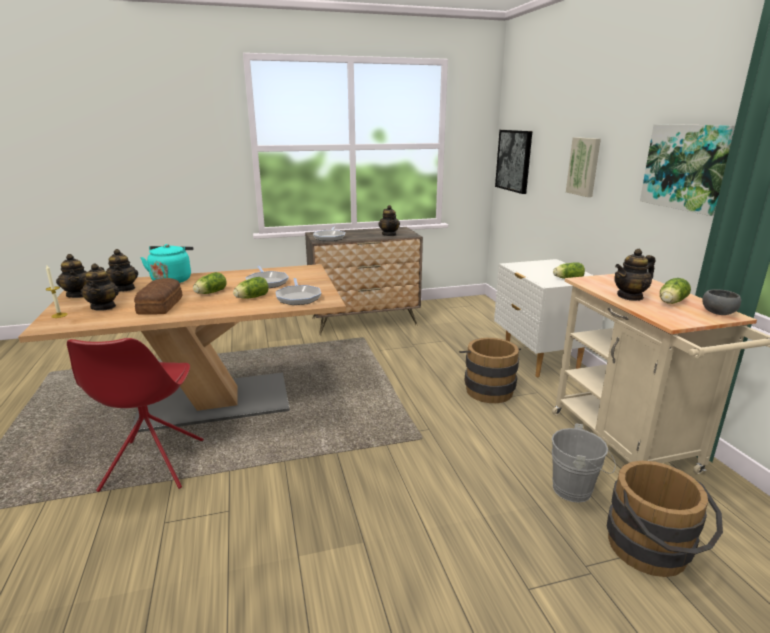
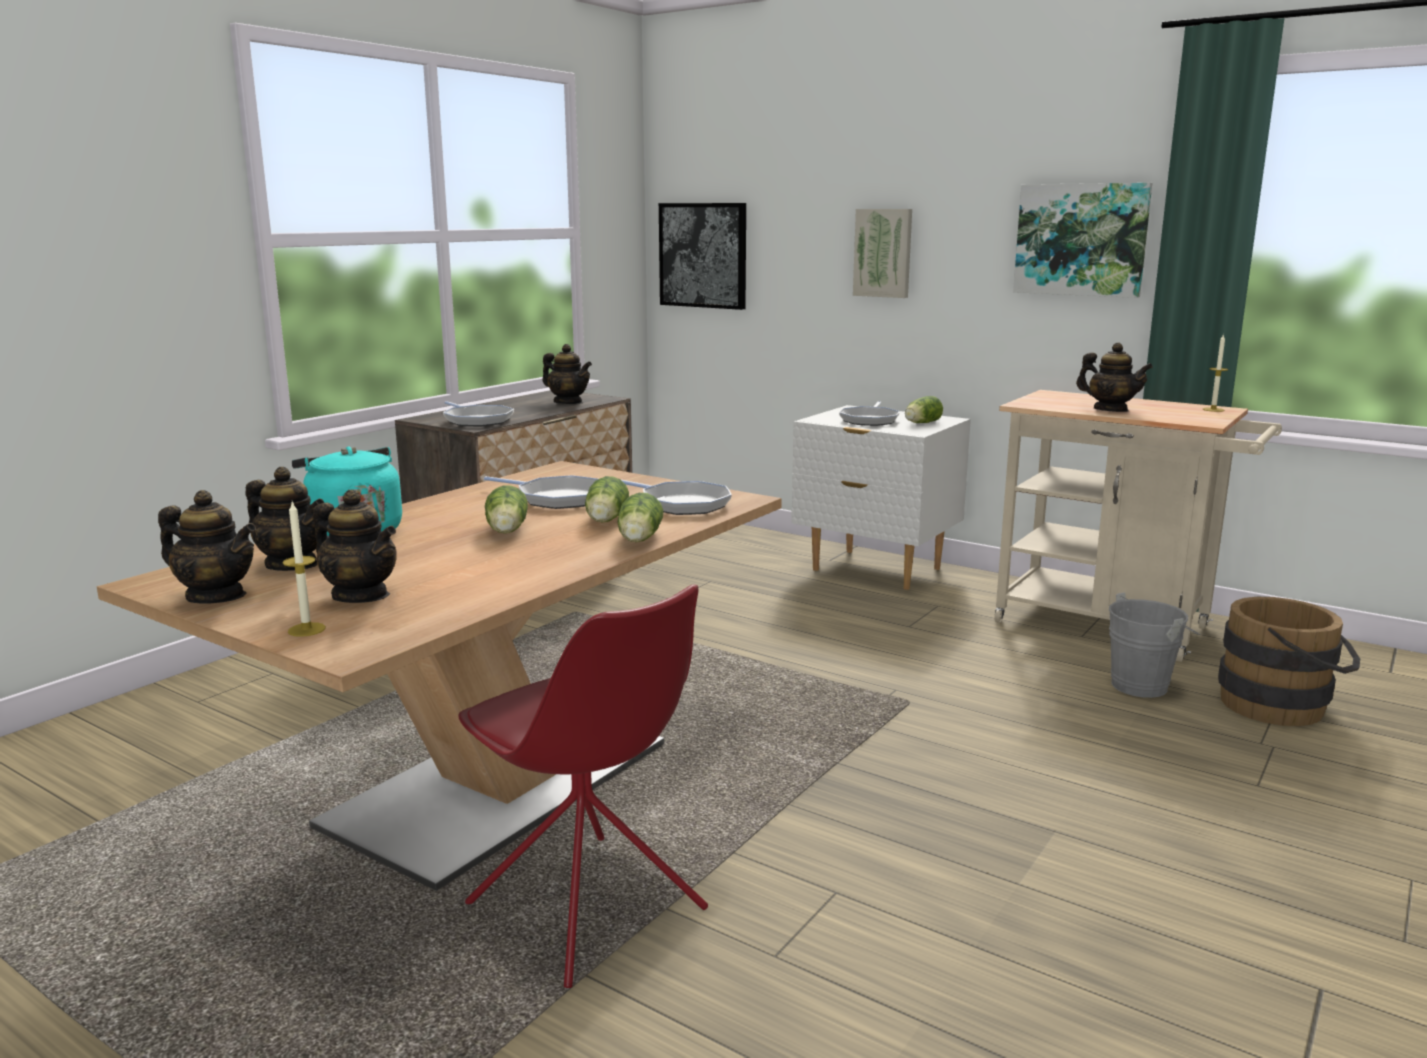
camera: 40 degrees left, 5 degrees down
(162, 305) = (478, 565): bread -> none
(487, 388) = (876, 620): brown bucket -> none
(542, 271) = (869, 420): none -> frying pan
(630, 296) = (1110, 410): teapot -> teapot turned 75 degrees counterclockwise
(670, 302) = (1155, 408): lettuce -> lettuce (638, 540)
(718, 313) = (1213, 409): grey bowl -> candle

